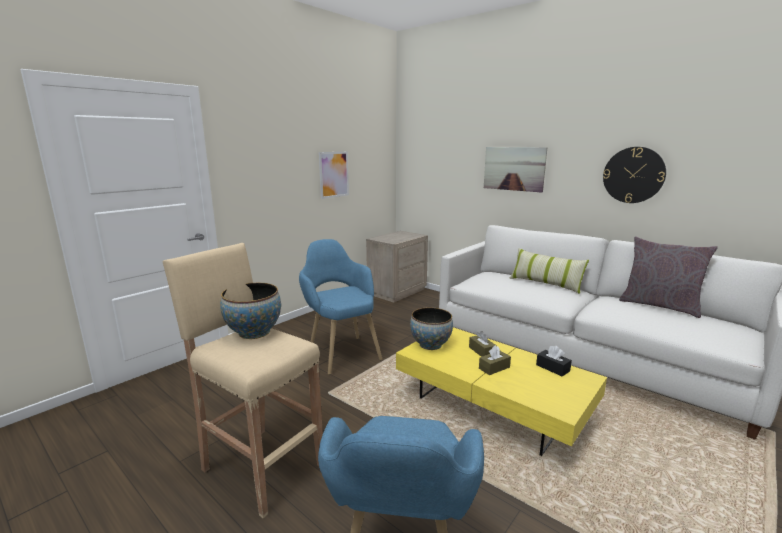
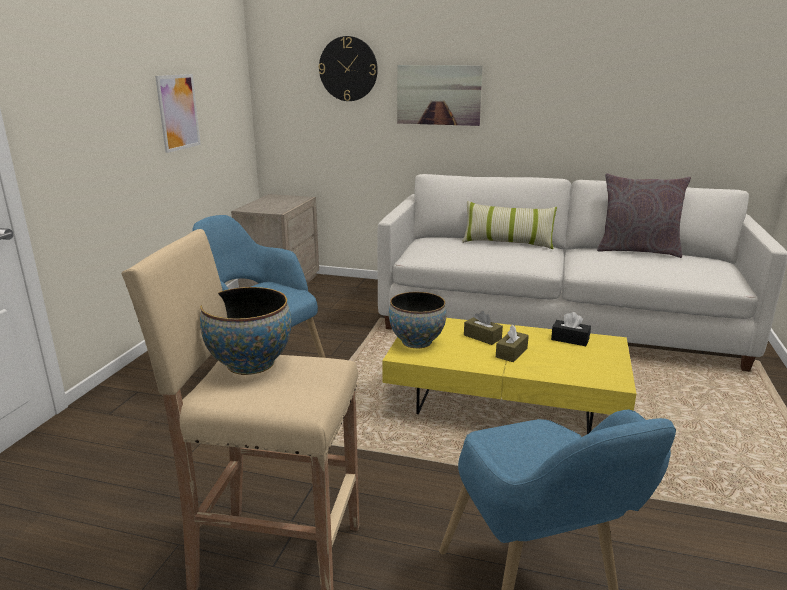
camera: 25 degrees left, 5 degrees up
(633, 175) = (588, 99): wall clock -> wall clock (348, 69)

